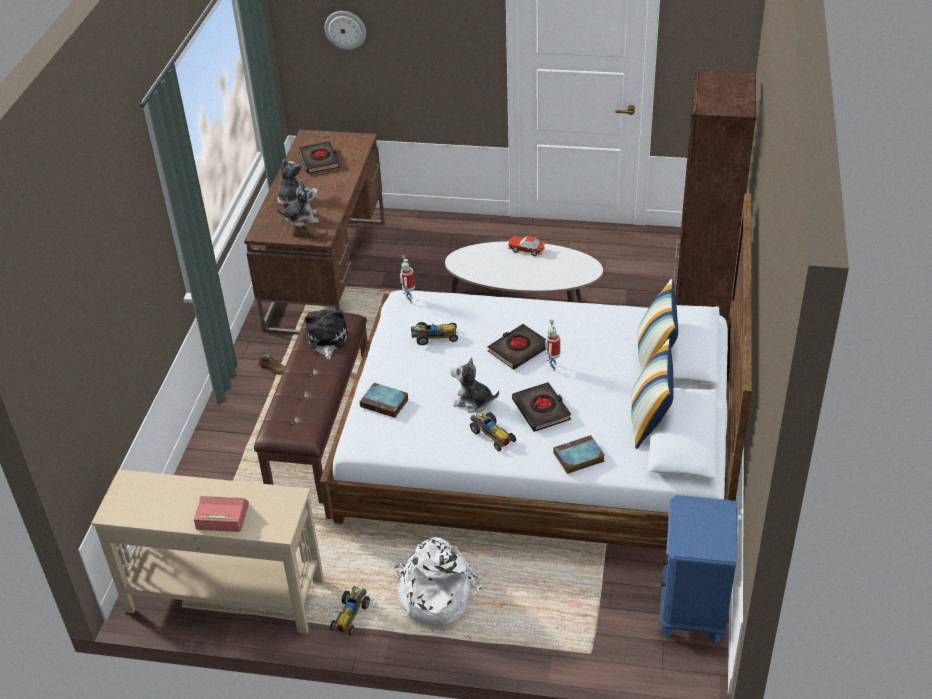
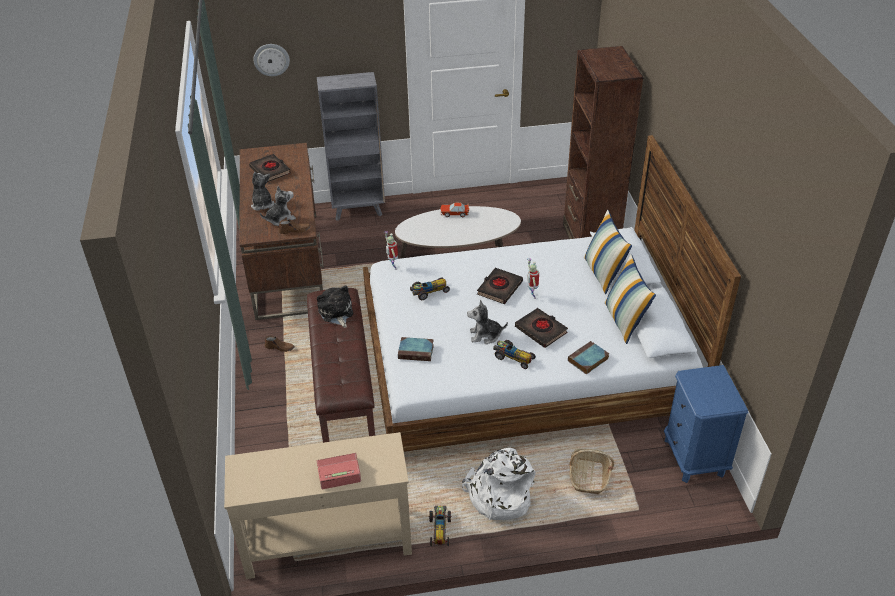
camera: 20 degrees left, 0 degrees up
(437, 225) = (359, 210): none -> grey bookcase
(550, 600) = (588, 477): none -> basket

